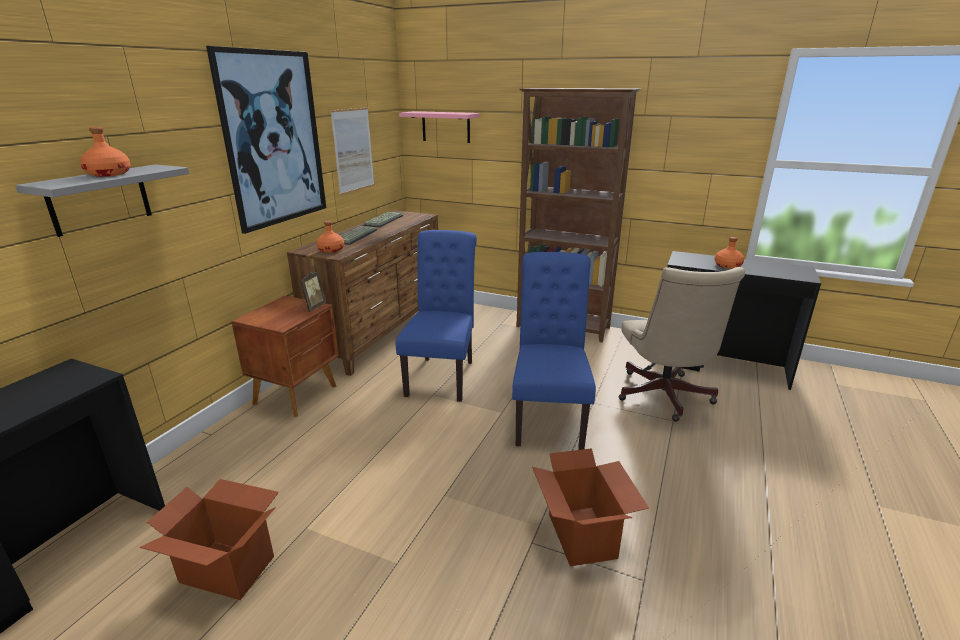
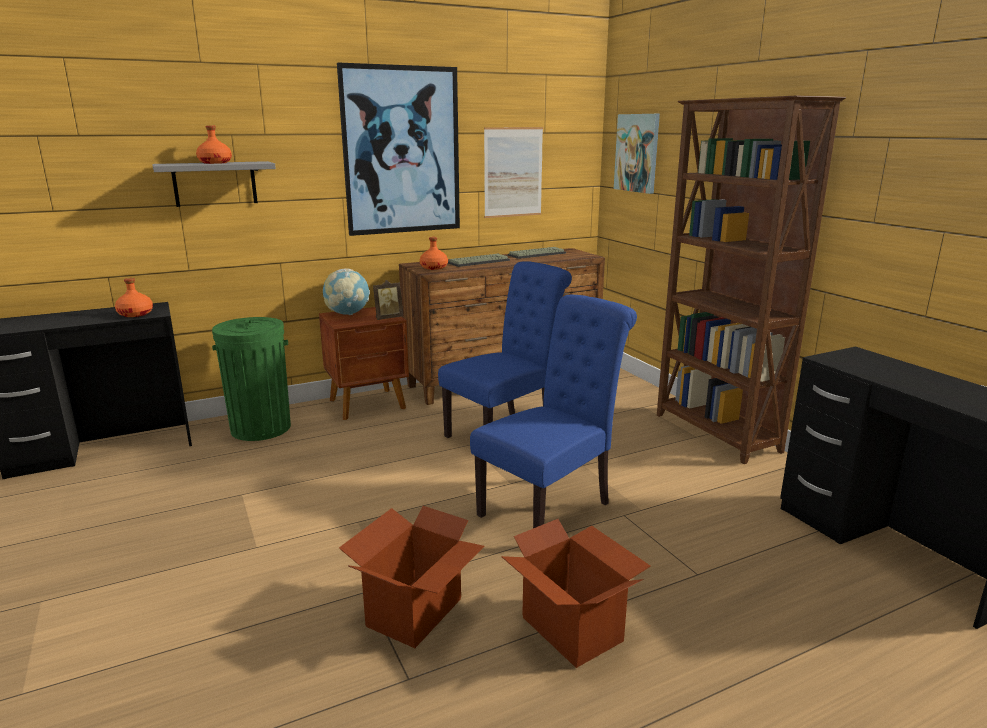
camera: 40 degrees right, 5 degrees down
(221, 459) = (261, 428): none -> green trash can
(228, 568) = (171, 494): cardboard box -> cardboard box (572, 628)
(264, 313) = (347, 314): none -> globe
(446, 127) = (637, 153): pink shelf -> picture
(664, 398) = (728, 548): beige office chair -> none
(727, 265) = (902, 379): orange bottle -> orange bottle (136, 314)

